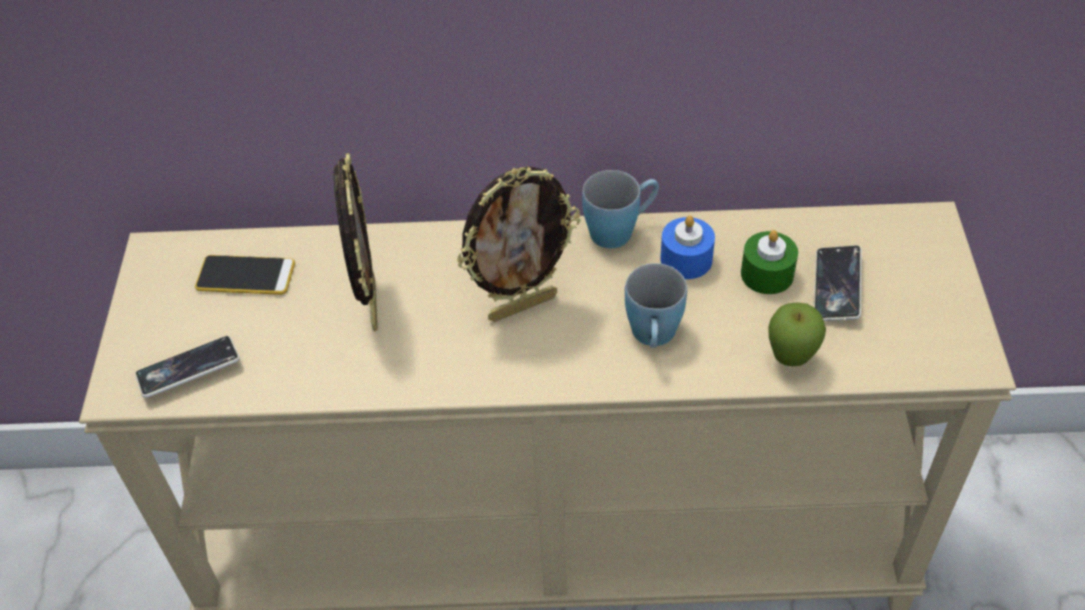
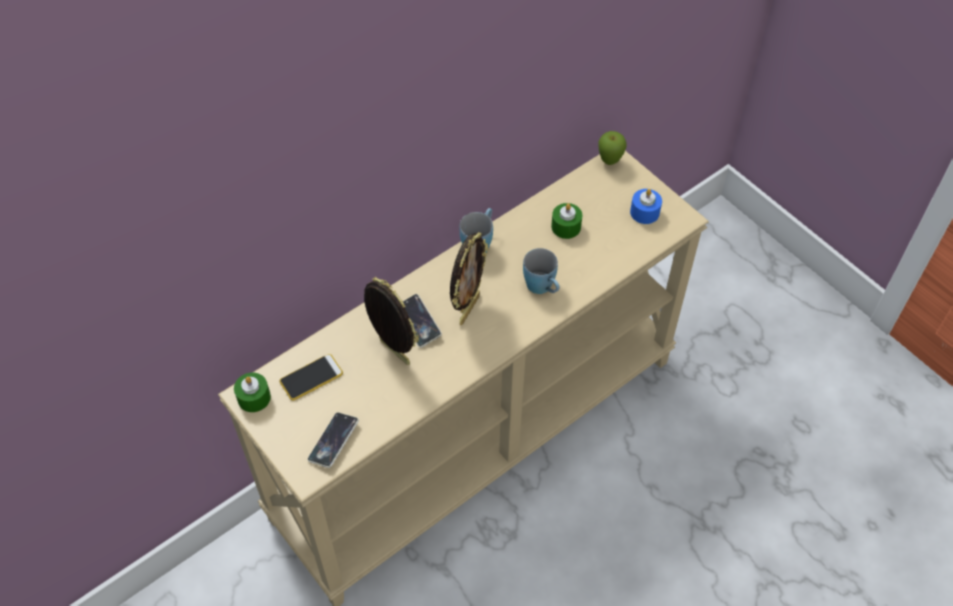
camera: 40 degrees left, 5 degrees up
(160, 260) = (254, 397): none -> green candle
(686, 259) = (523, 240): blue candle -> blue candle (644, 212)
(790, 360) = (610, 263): apple -> apple (609, 161)
(836, 287) = (601, 216): phone -> phone (418, 322)

